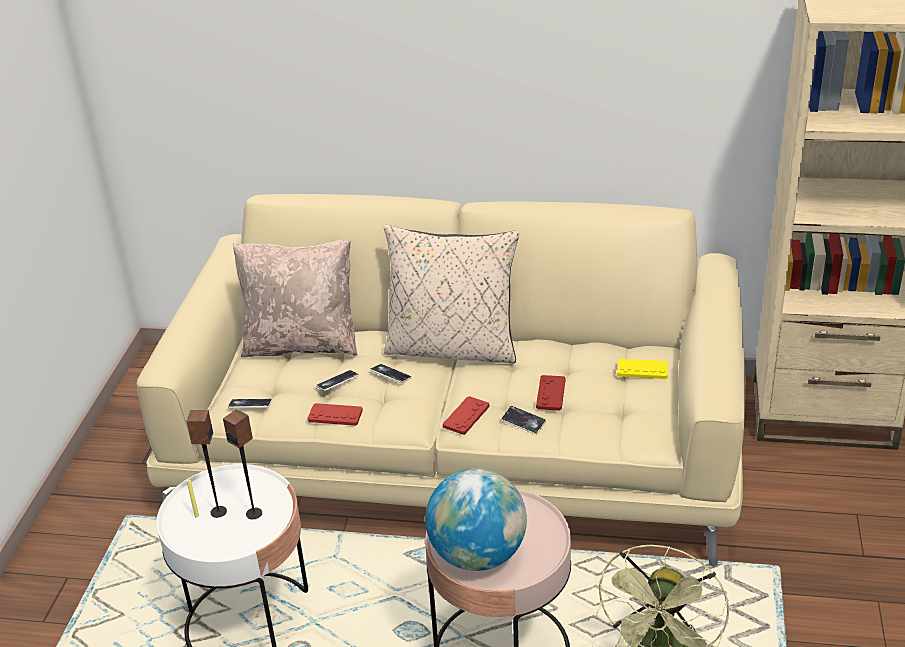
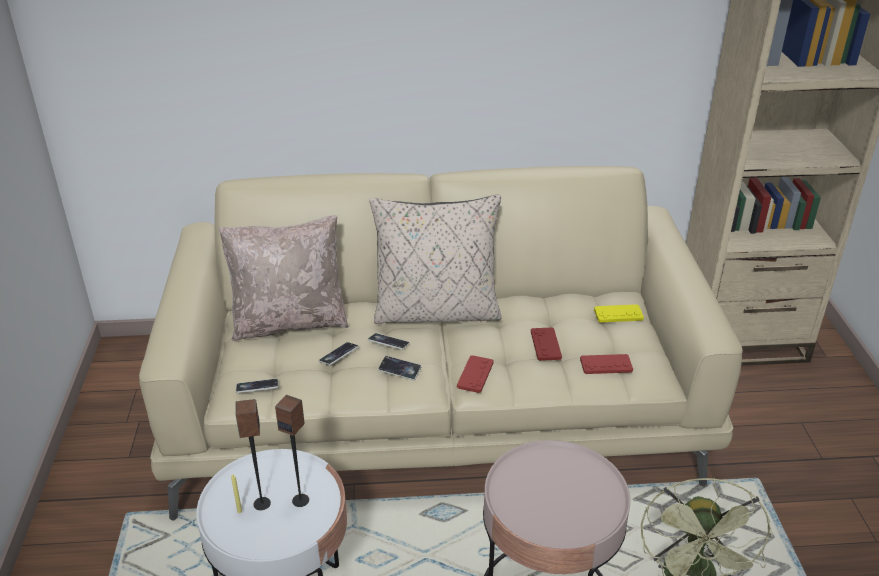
camera: 15 degrees left, 0 degrees up
(335, 415) = (347, 388): red game controller -> red game controller (606, 365)
(477, 555) = (544, 512): globe -> none
(523, 422) = (531, 374): phone -> phone (399, 370)

